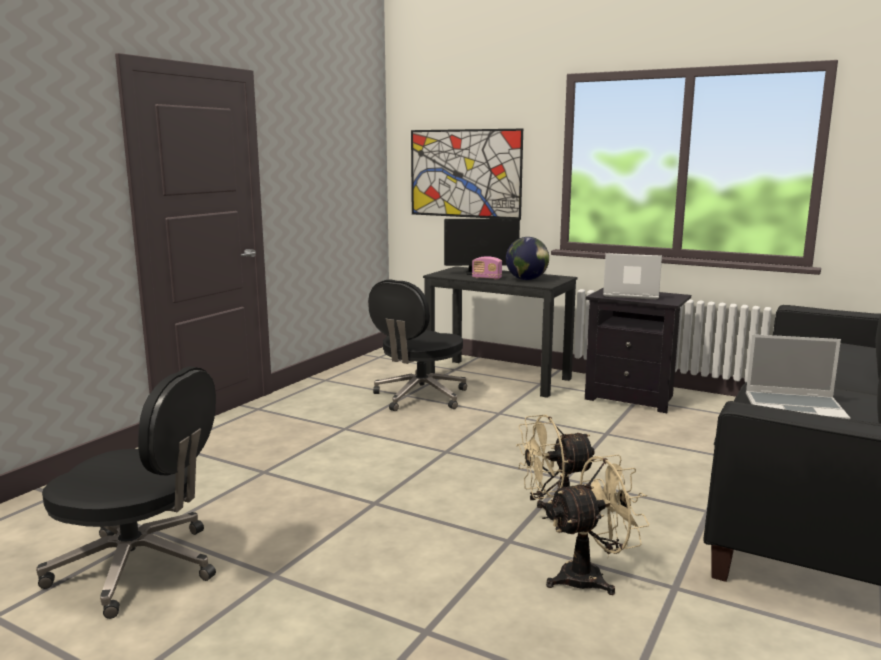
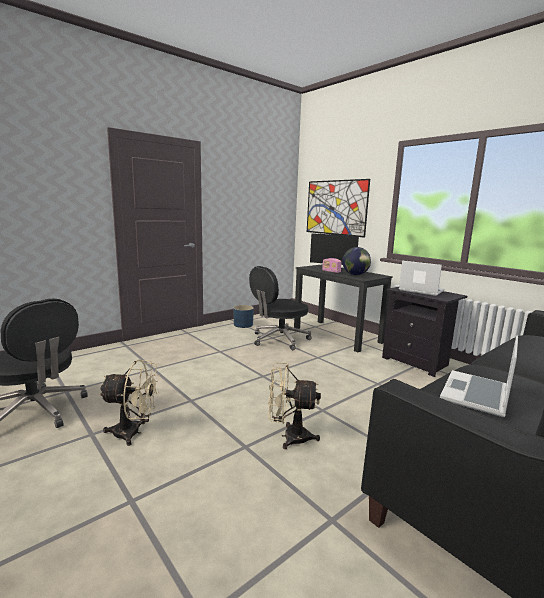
camera: 20 degrees right, 0 degrees up
(339, 382) = (243, 324): none -> blue planter
(591, 577) = (276, 491): beige fan -> beige fan (133, 433)
(795, 408) = (476, 395): laptop -> laptop turned 90 degrees clockwise

